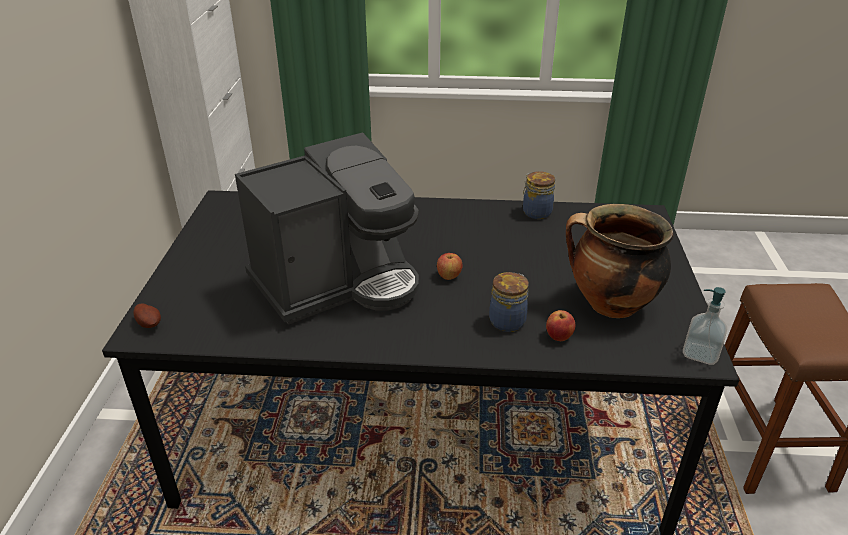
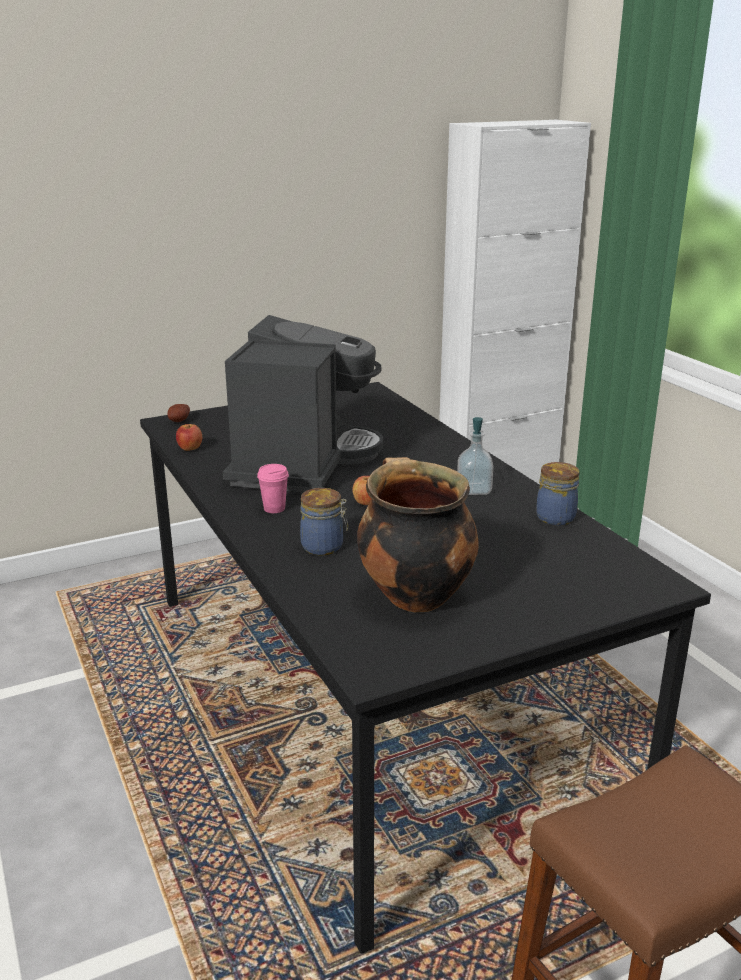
camera: 60 degrees right, 10 degrees down
(337, 282) = (301, 462): coffee machine -> coffee machine turned 105 degrees counterclockwise
(417, 324) = (274, 508): none -> pink cup
(559, 336) = (324, 578): apple -> apple (190, 449)
(700, 353) = (378, 668): soap dispenser -> soap dispenser (474, 490)

